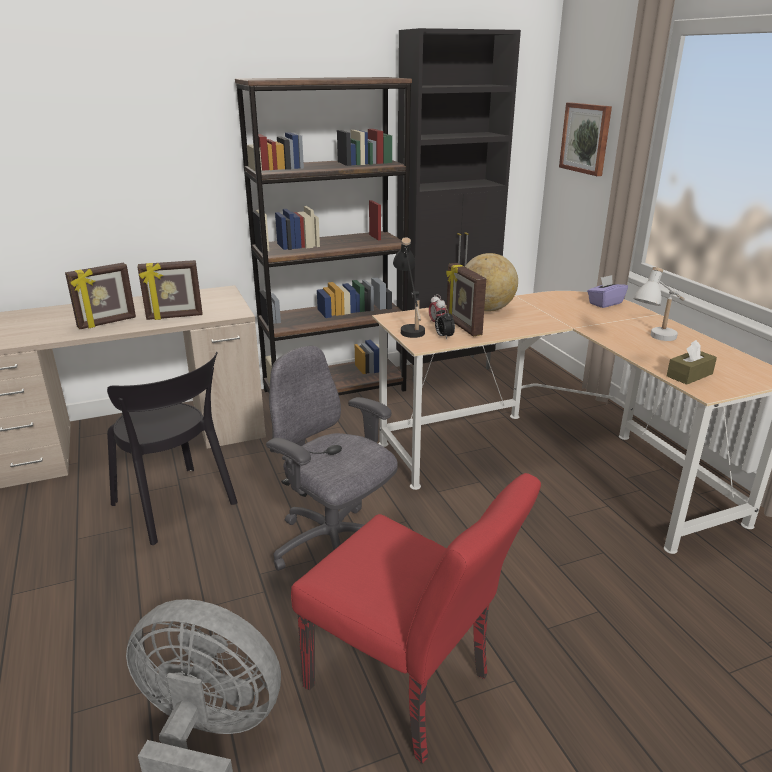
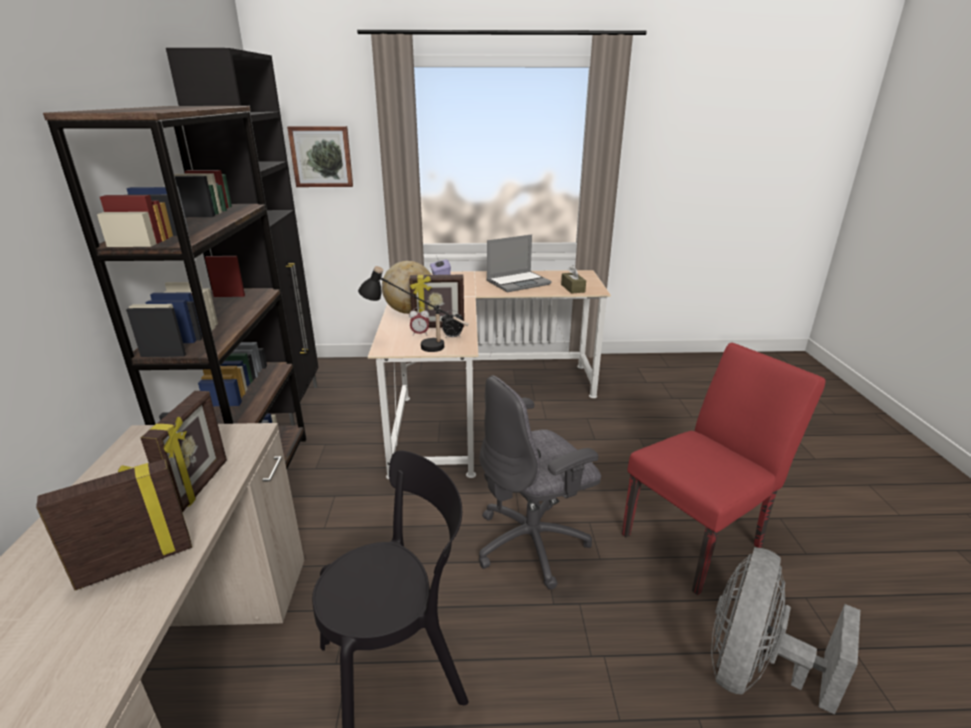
camera: 70 degrees left, 0 degrees up
(107, 323) = (136, 562): picture frame -> picture frame turned 105 degrees counterclockwise
(656, 341) = (518, 282): white table lamp -> laptop

